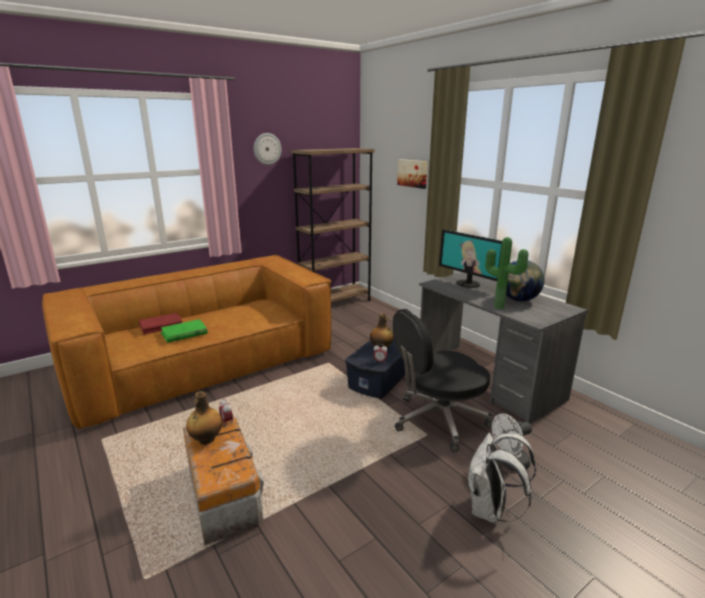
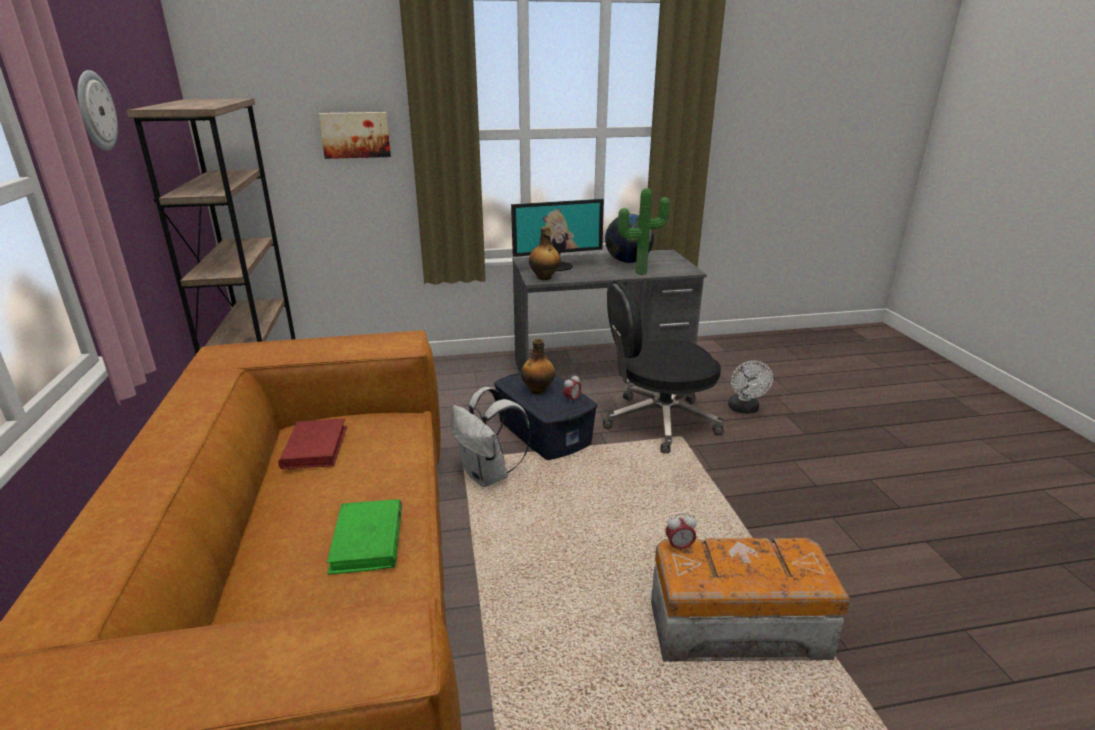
camera: 65 degrees left, 5 degrees up
(161, 326) = (285, 571): red book -> red book (315, 447)
(206, 440) = (720, 574): bottle -> bottle (544, 278)
(438, 420) = (658, 422): black office chair -> black office chair turned 75 degrees clockwise
(490, 510) = (805, 442): white backpack -> white backpack (488, 475)

